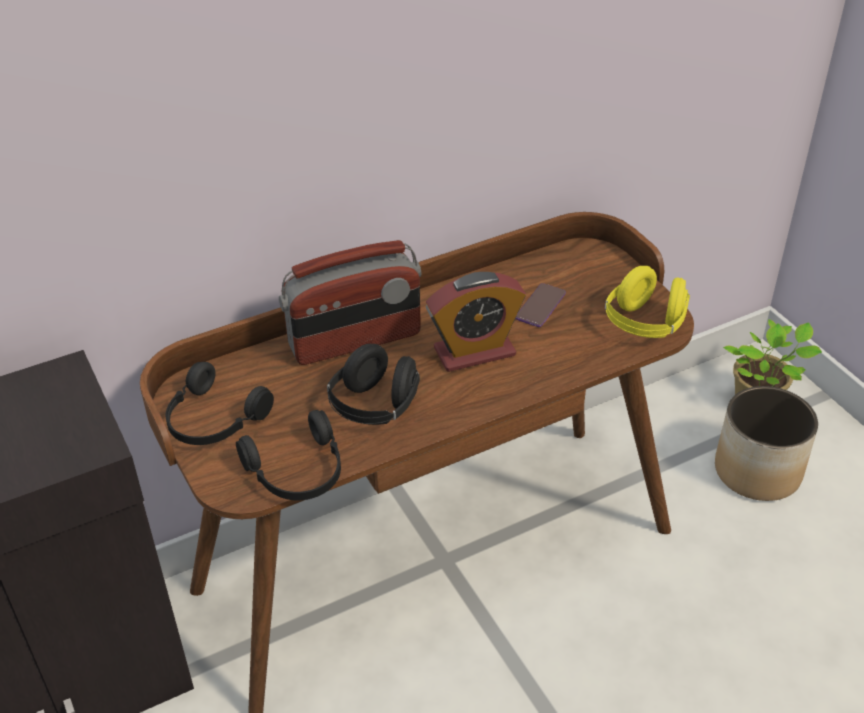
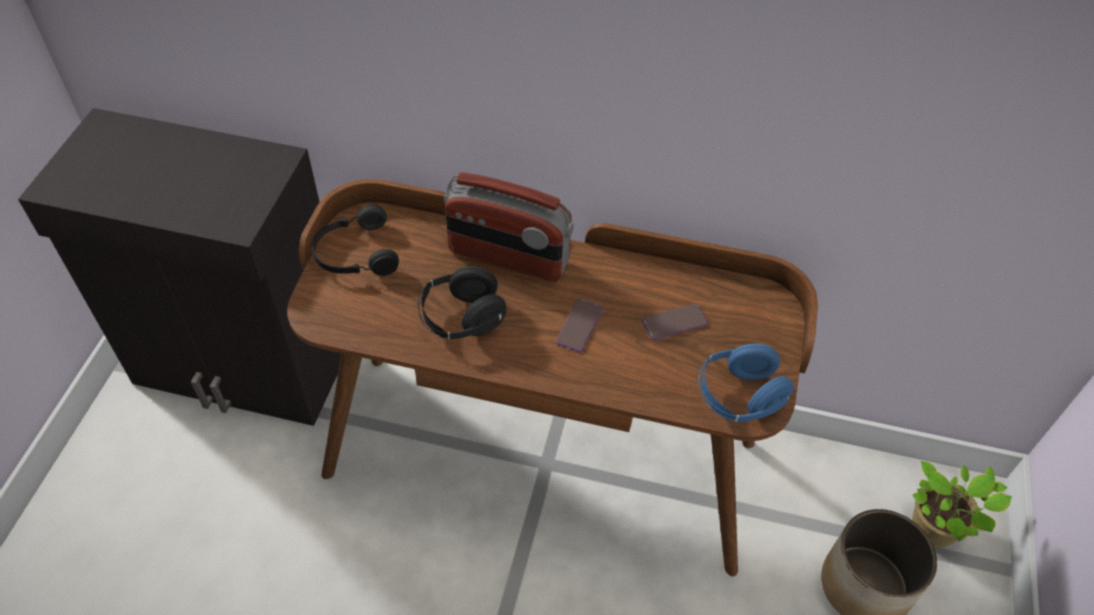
camera: 40 degrees right, 10 degrees up
(298, 472) = (361, 331): black headphones -> none
(474, 352) = (579, 325): alarm clock -> phone
(645, 324) = (739, 397): yellow headphones -> blue headphones

